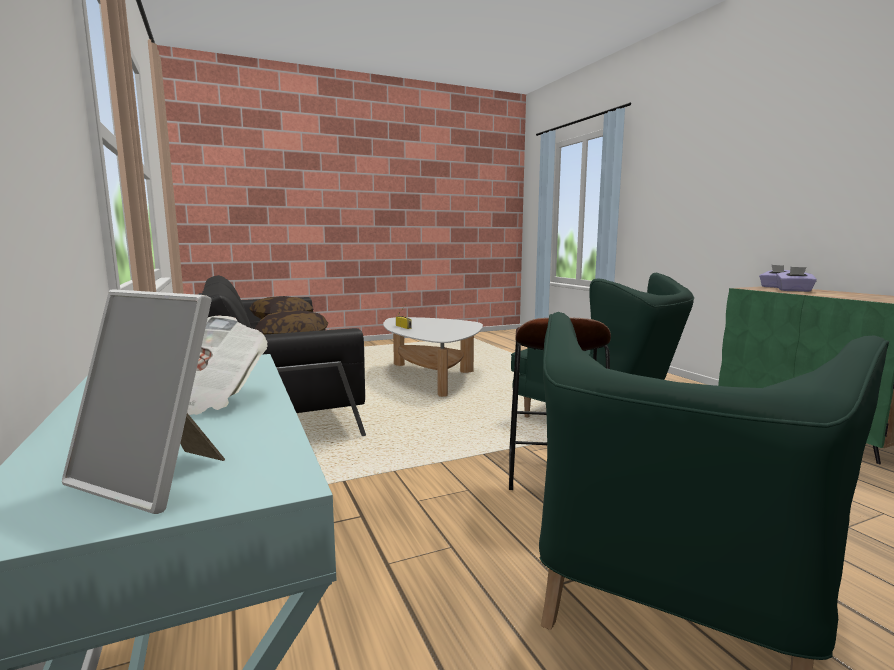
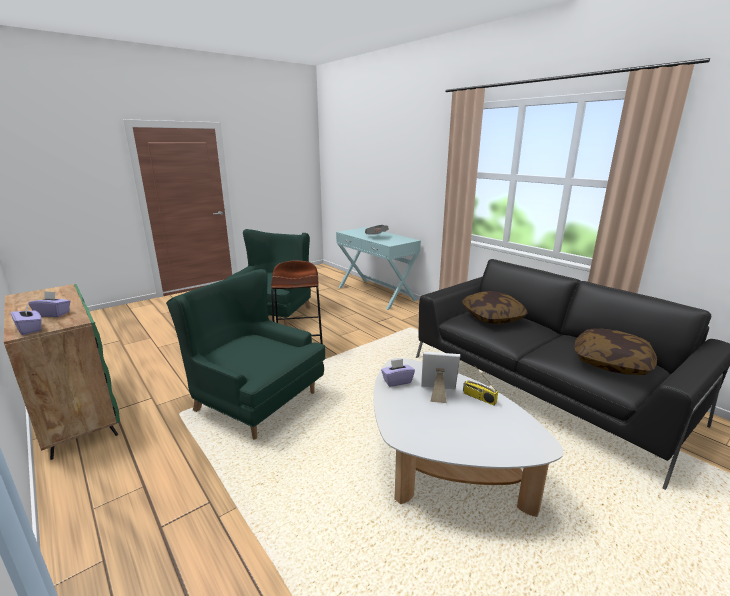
camera: 165 degrees right, 10 degrees up
(156, 479) = (358, 231): picture frame -> picture frame (437, 393)
(454, 333) = (397, 381): none -> purple tissue box

